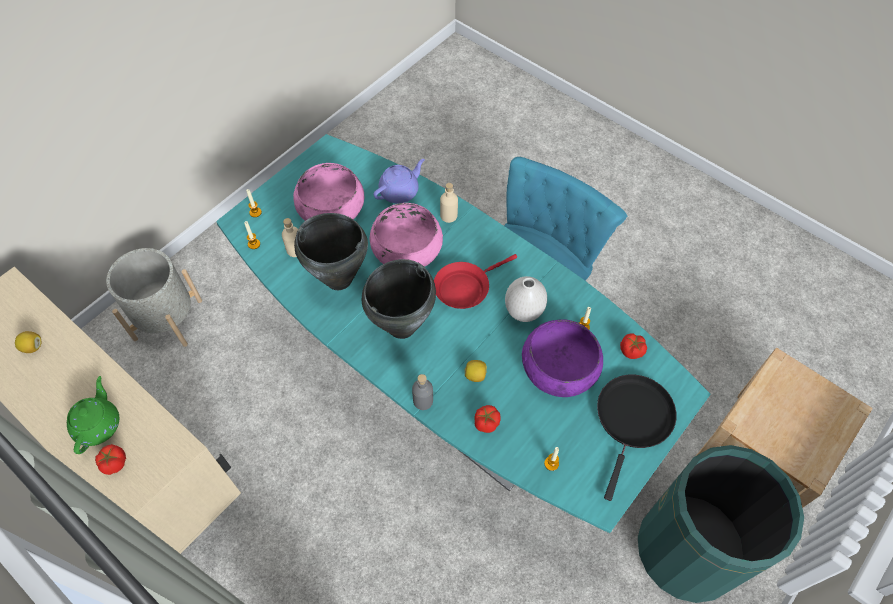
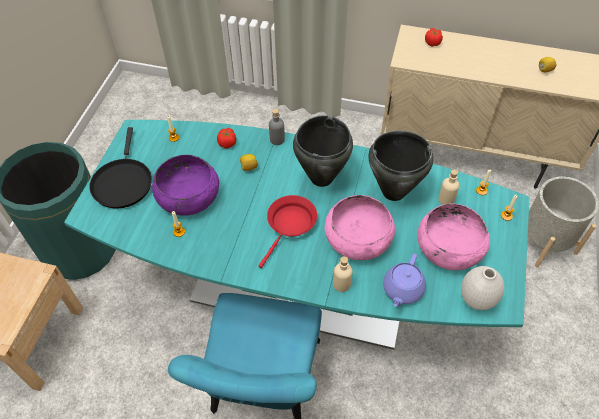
camera: 155 degrees right, 5 degrees down
(98, 424) = (460, 53): green teapot -> none
(523, 312) = (233, 225): white vase -> white vase (477, 300)
(631, 351) = (133, 229): tomato -> none

